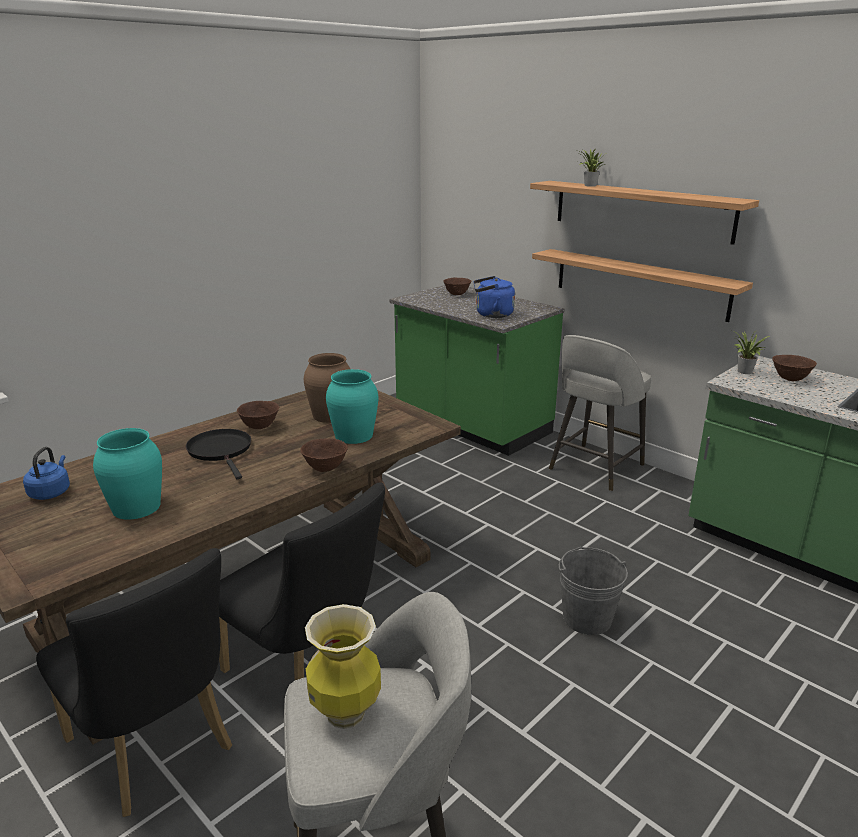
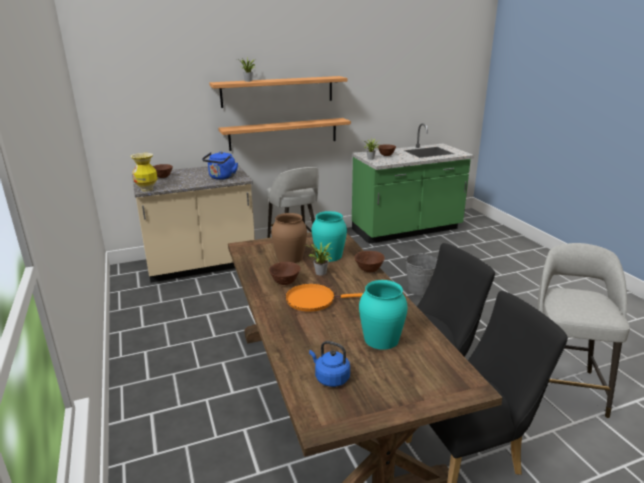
camera: 65 degrees left, 0 degrees up
(221, 451) = (314, 300): black frying pan -> orange frying pan
(296, 441) = (321, 273): none -> potted plant
(346, 714) = (582, 306): vase -> vase (147, 189)
(471, 425) = (201, 265): green counter -> beige counter

